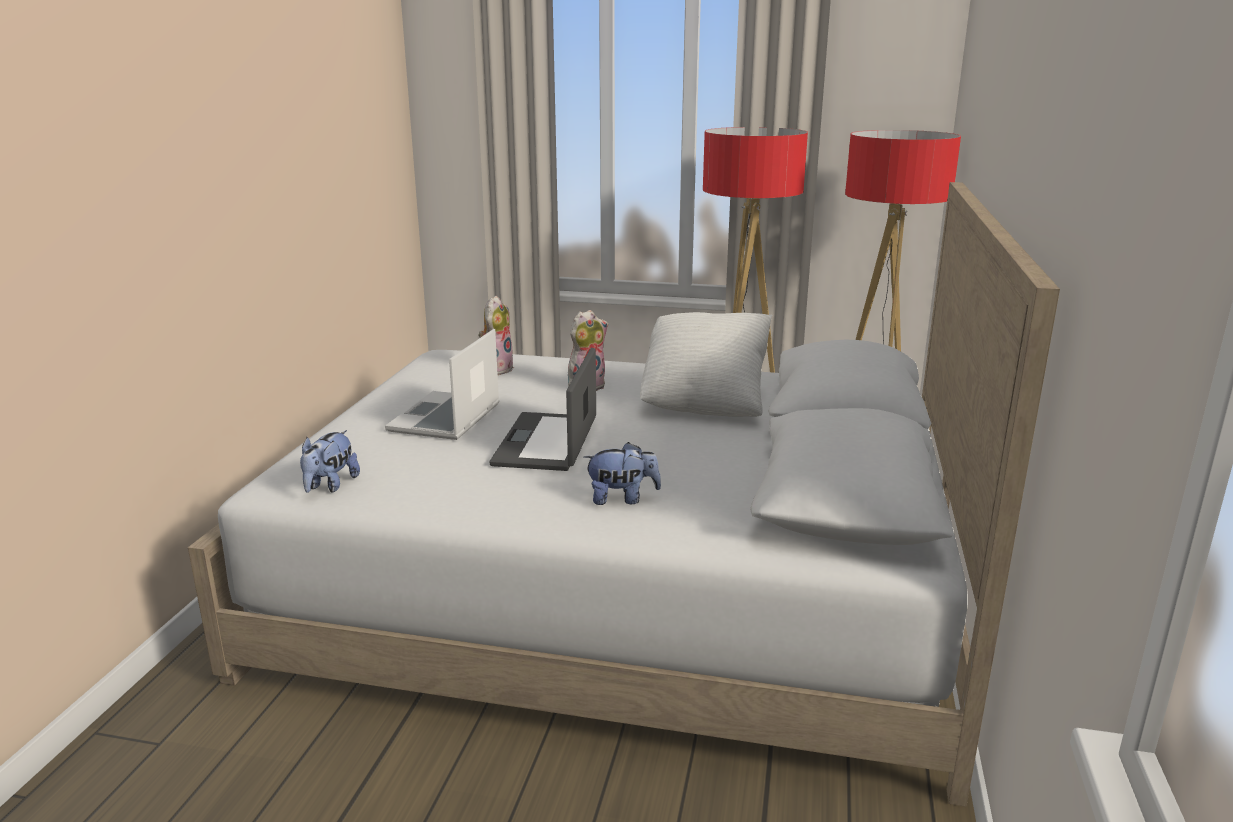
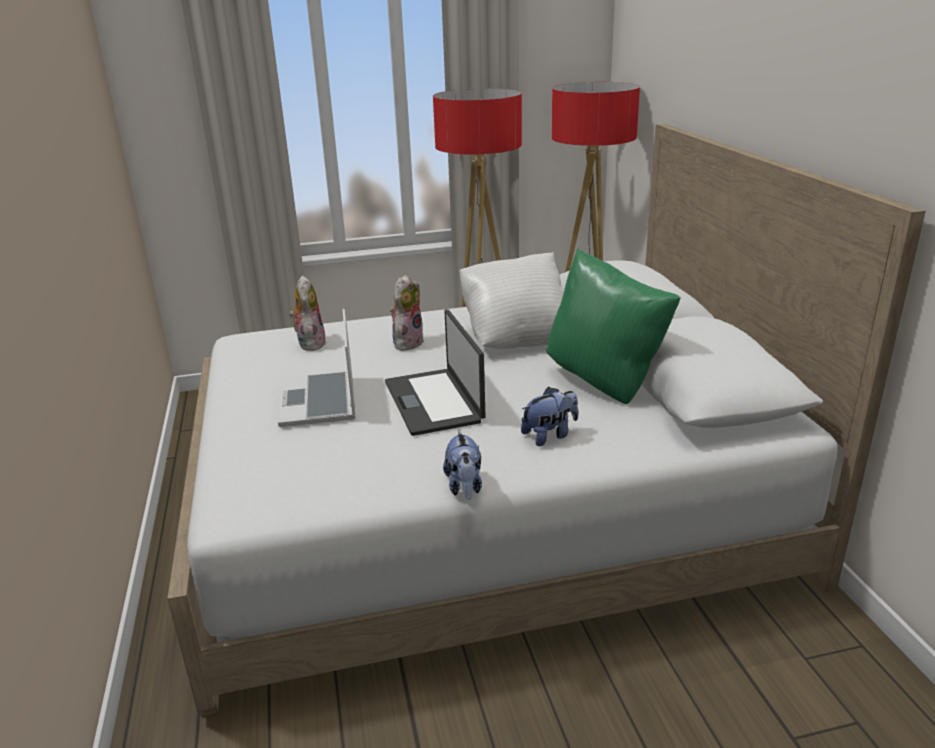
camera: 25 degrees left, 5 degrees up
(330, 485) = (288, 495): plush toy -> plush toy (464, 487)
(744, 465) = (605, 382): none -> green pillow

